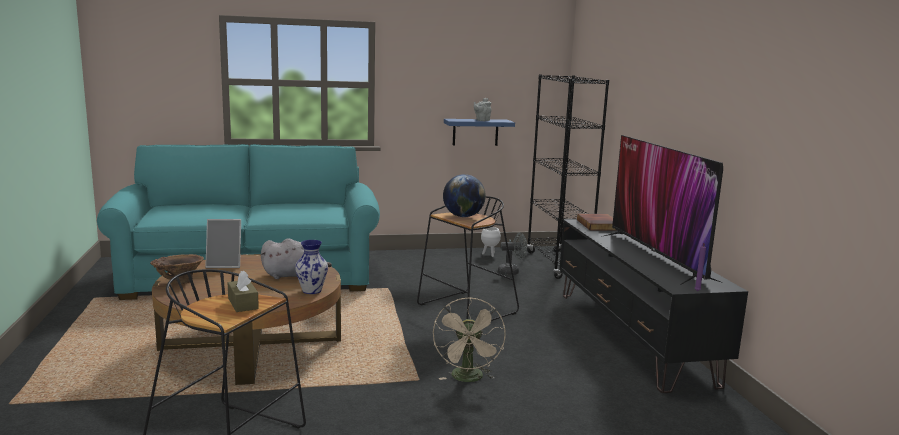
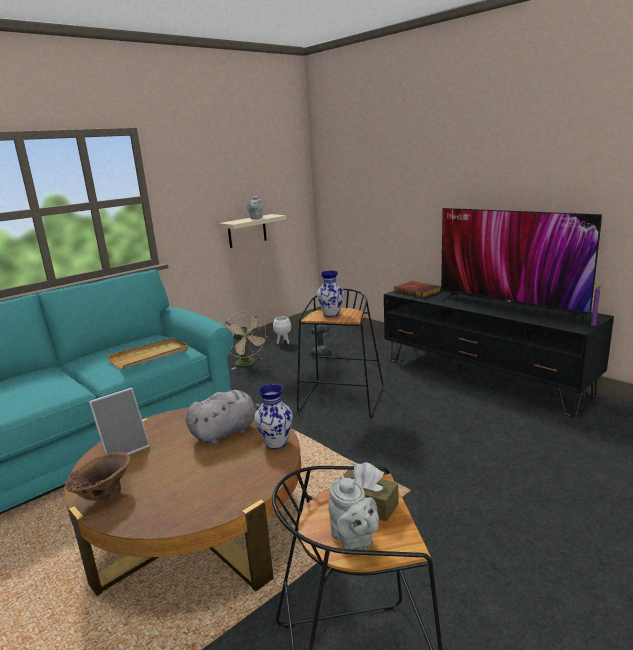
camera: 30 degrees left, 5 degrees up
(207, 312) = (354, 540): none -> grey teapot
(304, 213) = (150, 356): none -> beige tray
(463, 216) = (331, 314): globe -> vase
(468, 379) = (443, 469): beige fan -> beige fan (248, 364)
(475, 132) = (247, 231): blue shelf -> beige shelf
(557, 264) = (346, 335): black bookcase -> none

